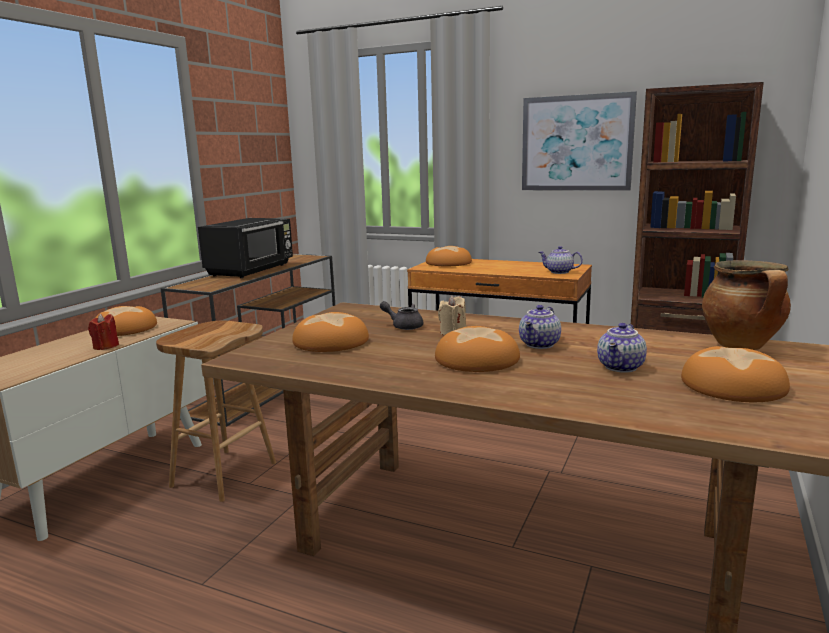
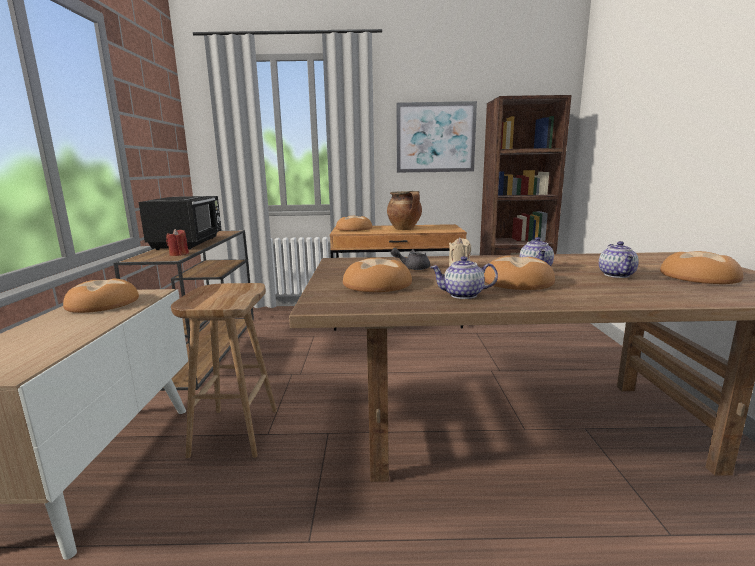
camera: 25 degrees left, 0 degrees up
(105, 346) = (104, 321): red candle -> red candle (179, 254)
(559, 272) = (445, 229): teapot -> teapot (462, 295)
(742, 346) = (648, 256): cooking pot -> cooking pot (405, 229)

